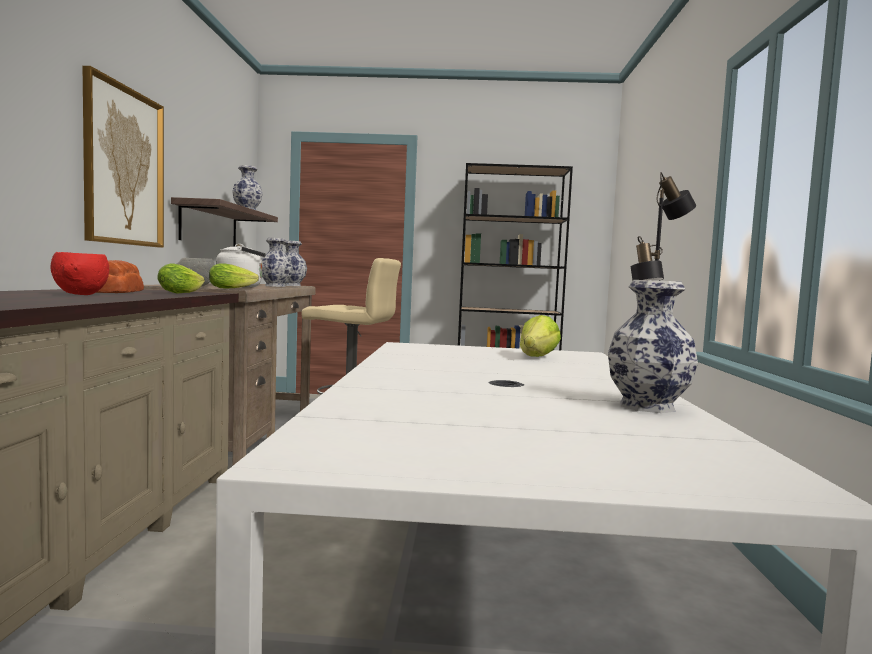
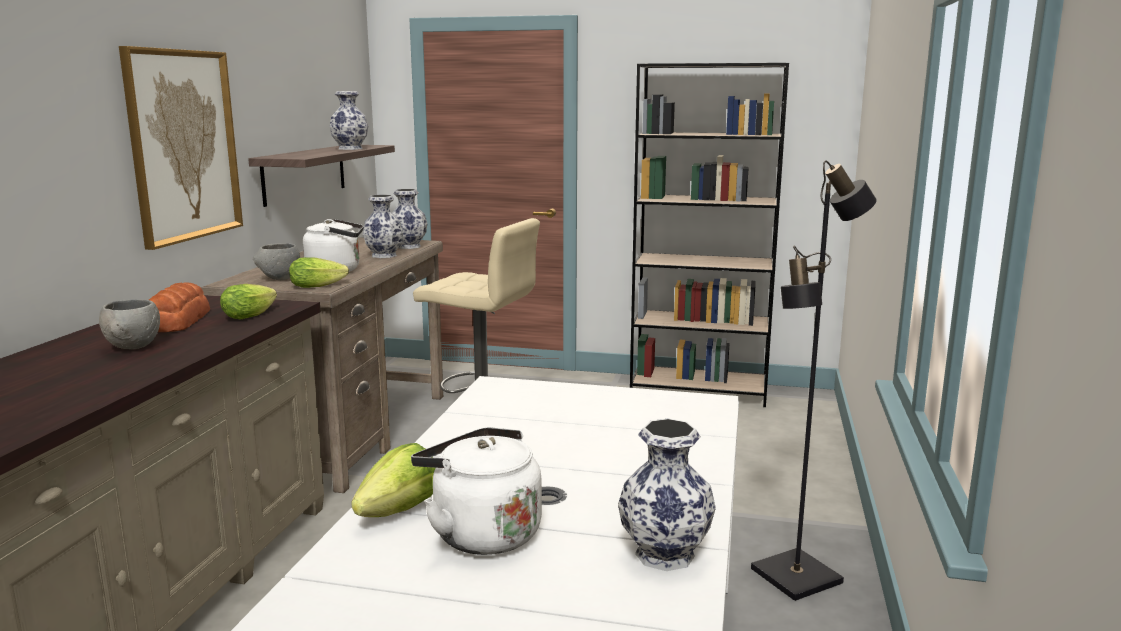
camera: 10 degrees right, 10 degrees up
(80, 295) = (133, 348): red bowl -> grey bowl
(469, 397) = (481, 533): none -> white kettle
(537, 357) = (638, 417): lettuce -> lettuce (399, 511)

